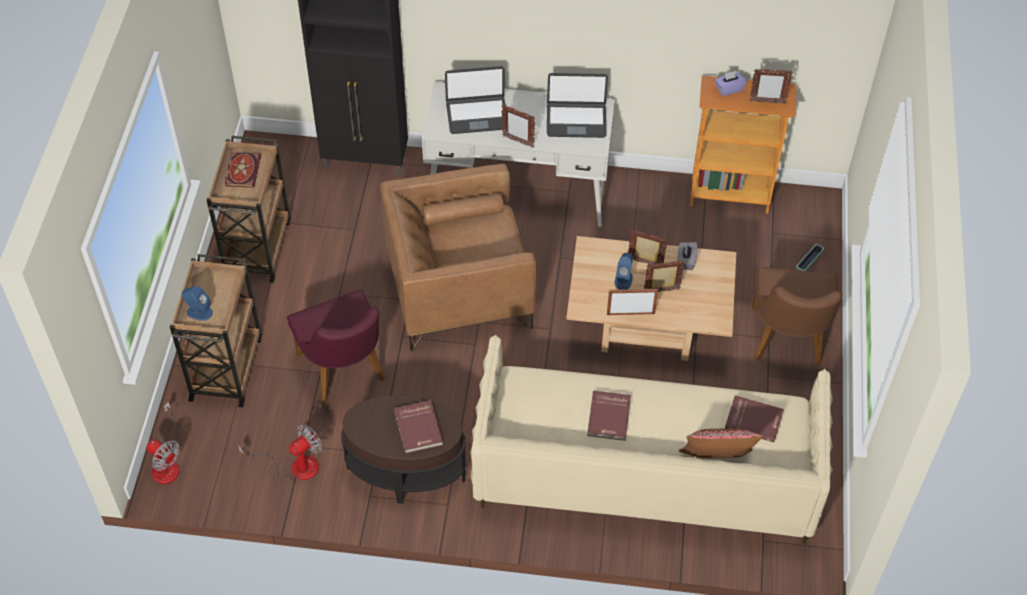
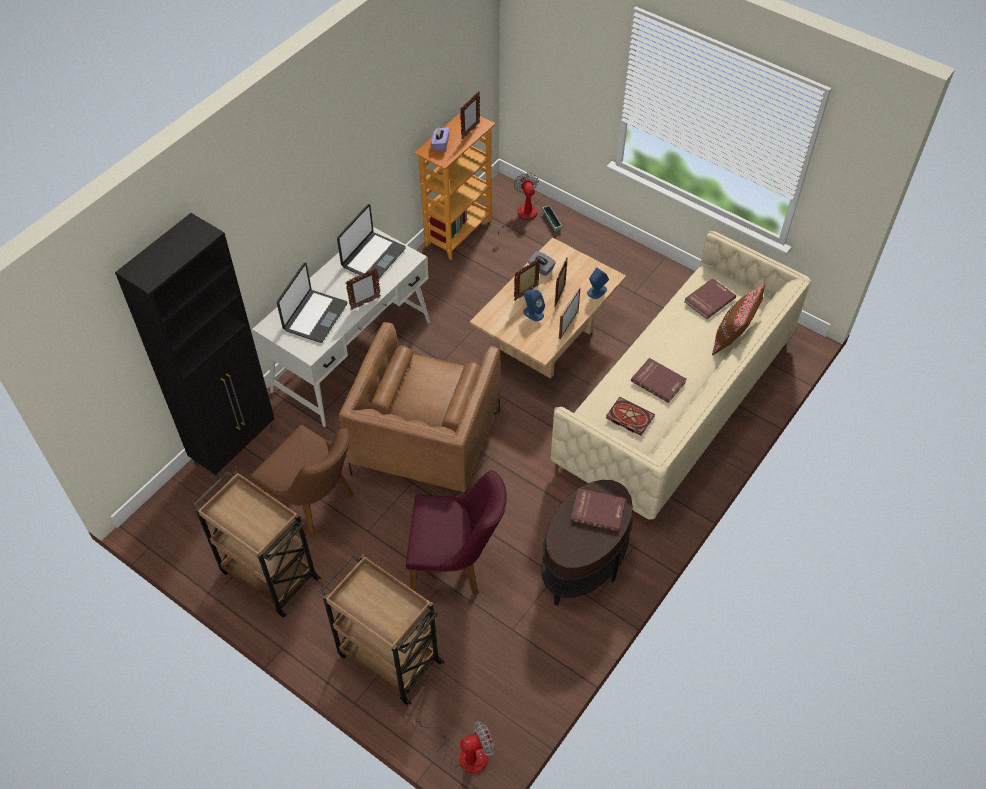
camera: 60 degrees left, 0 degrees up
(199, 312) = (388, 619): blue speaker -> blue speaker (596, 291)
(242, 170) = (241, 514): book -> book (628, 417)
(294, 466) = (530, 646): fan -> fan (522, 217)
(787, 343) = (613, 268): brown chair -> brown chair (315, 504)

